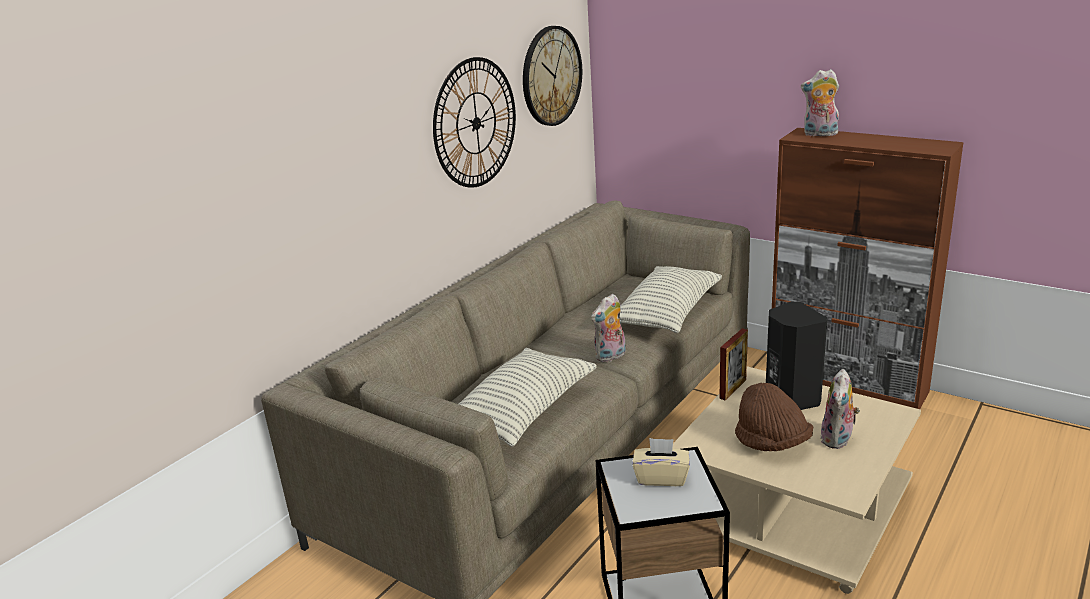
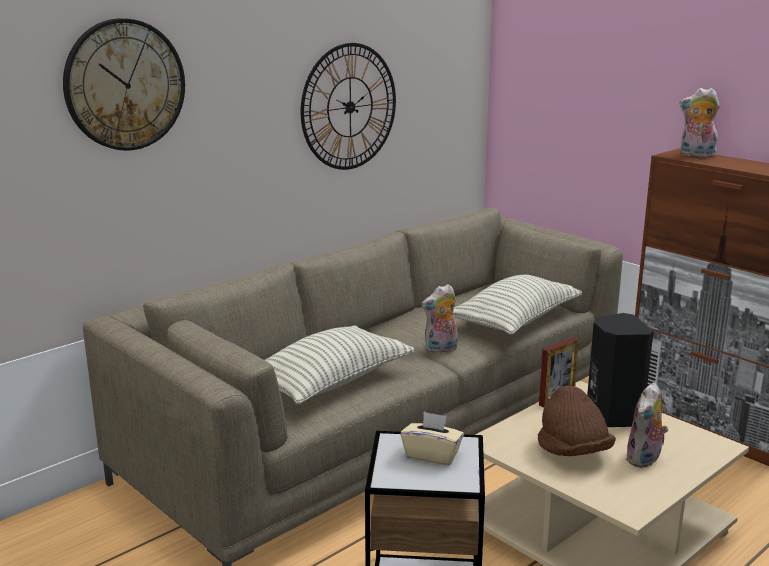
camera: 10 degrees right, 5 degrees down
(551, 76) = (441, 76): wall clock -> wall clock (125, 85)

